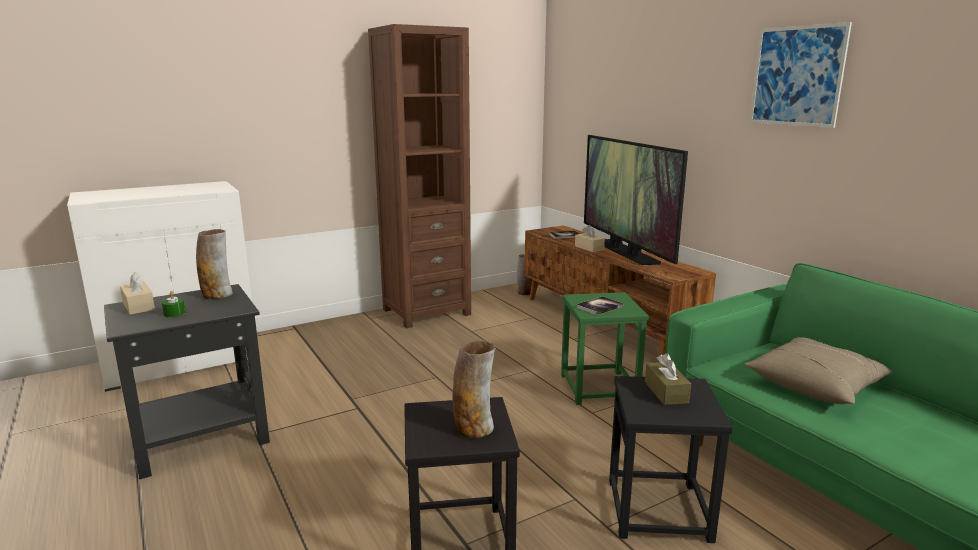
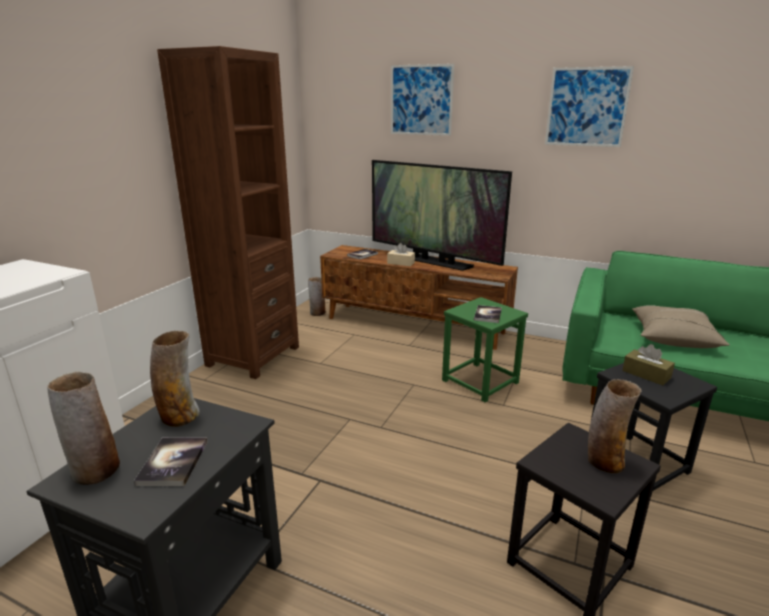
camera: 35 degrees left, 5 degrees up
(138, 306) = (95, 472): beige tissue box -> vase
(174, 313) = (173, 462): green candle -> book
(636, 71) = (421, 100): none -> picture

